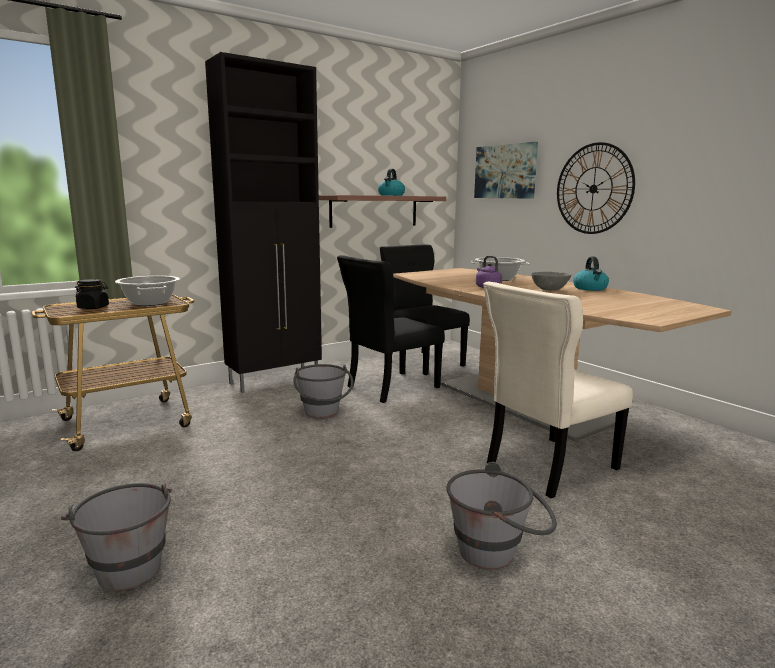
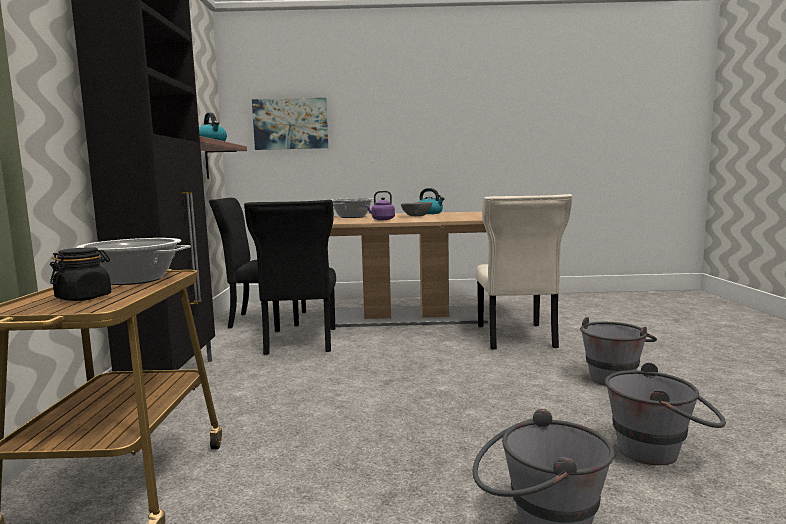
camera: 55 degrees left, 5 degrees down
(323, 414) = (313, 377): grey bucket -> grey bucket (661, 452)
(593, 189) = (389, 138): wall clock -> none

